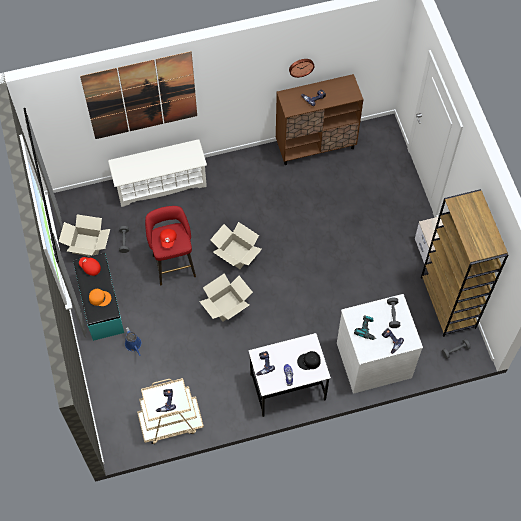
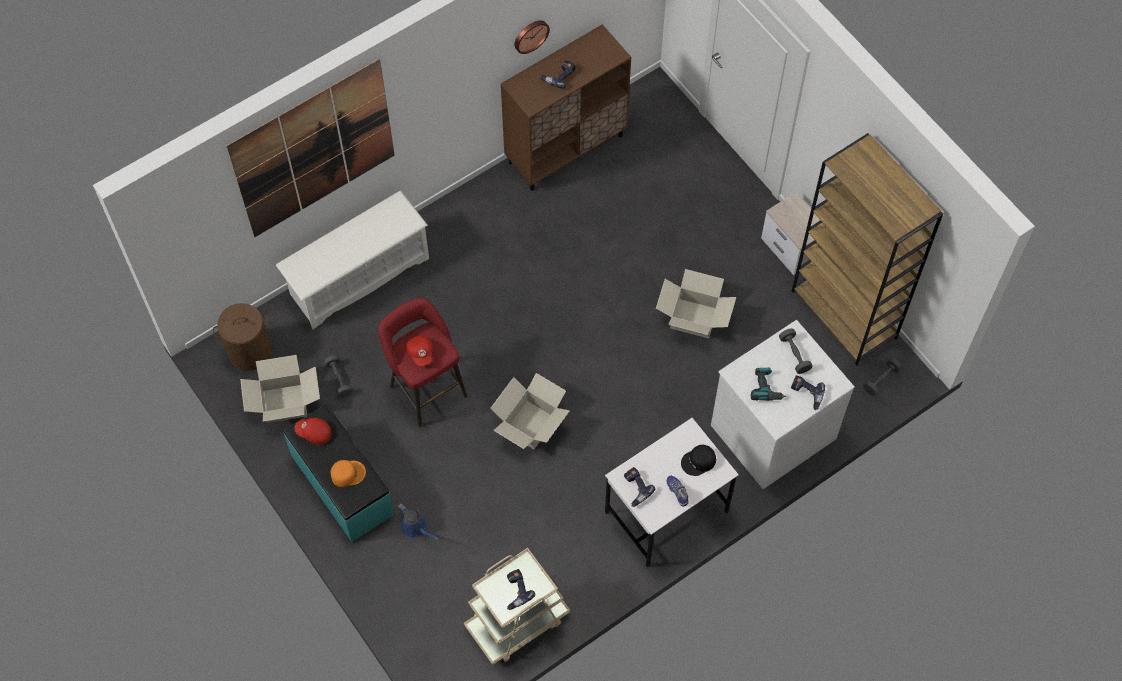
camera: 20 degrees left, 0 degrees up
(79, 208) = (249, 352): none -> brown laundry basket
(236, 254) = (514, 344): cardboard box -> cardboard box (693, 318)

